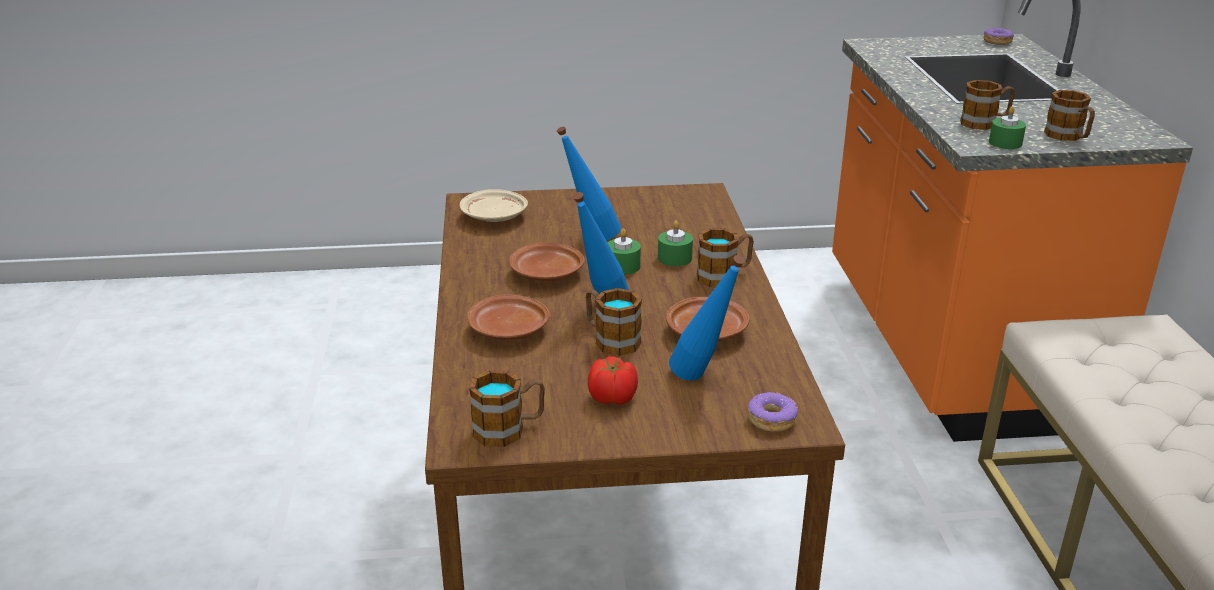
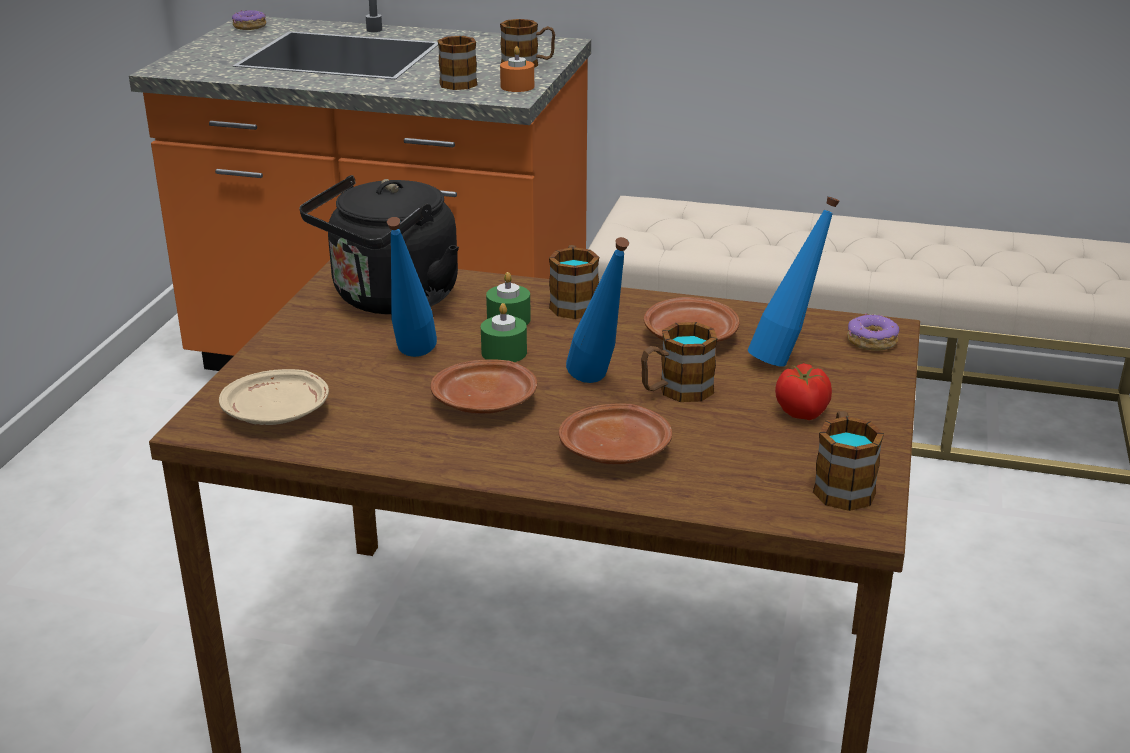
camera: 70 degrees left, 0 degrees up
(670, 214) = (390, 300): none -> black kettle
(1005, 143) = (517, 86): green candle -> orange candle

